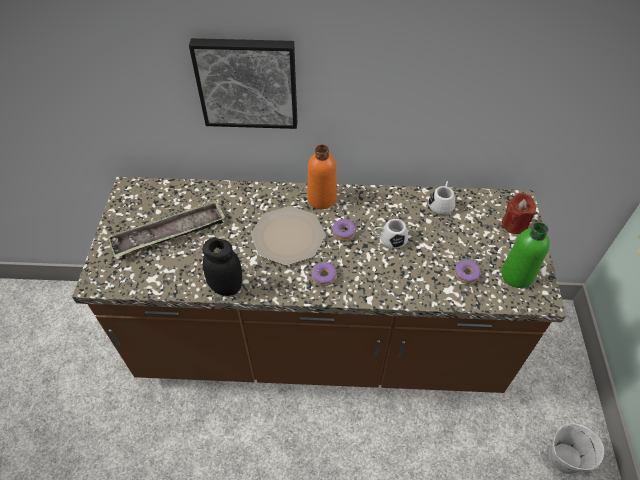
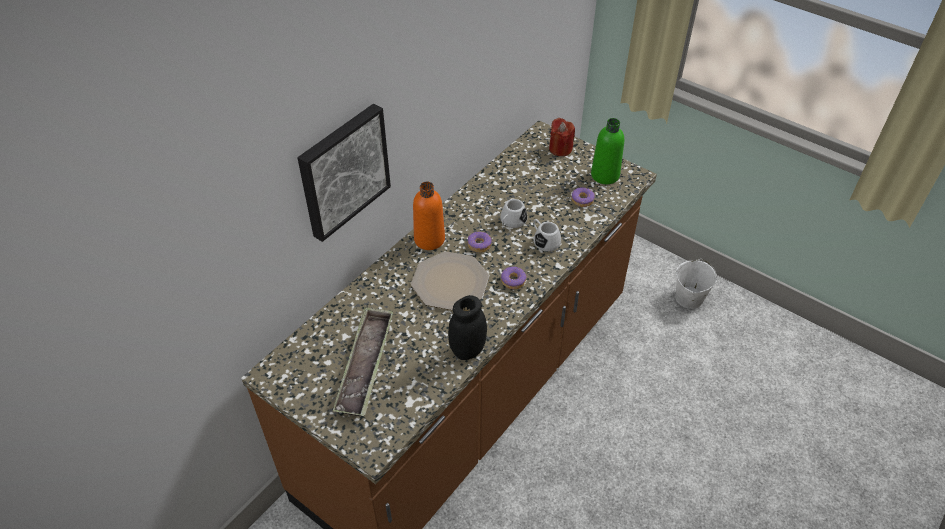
camera: 55 degrees left, 5 degrees down
(441, 203) = (504, 173): white mug -> white mug (544, 240)

